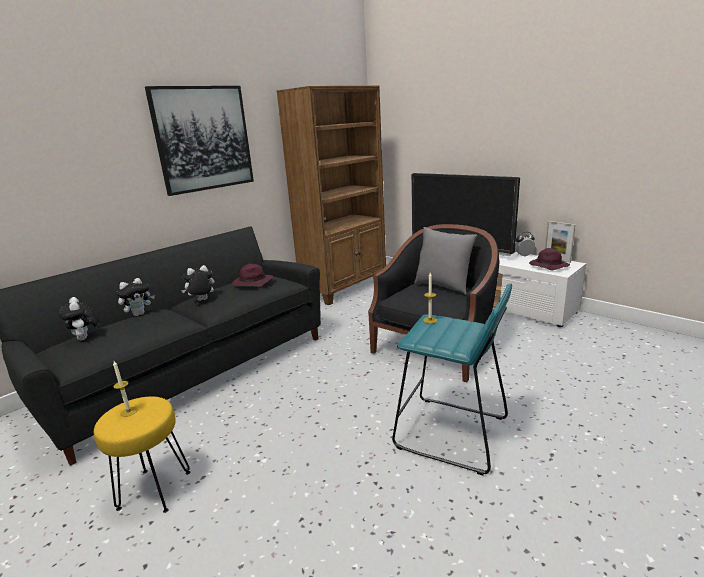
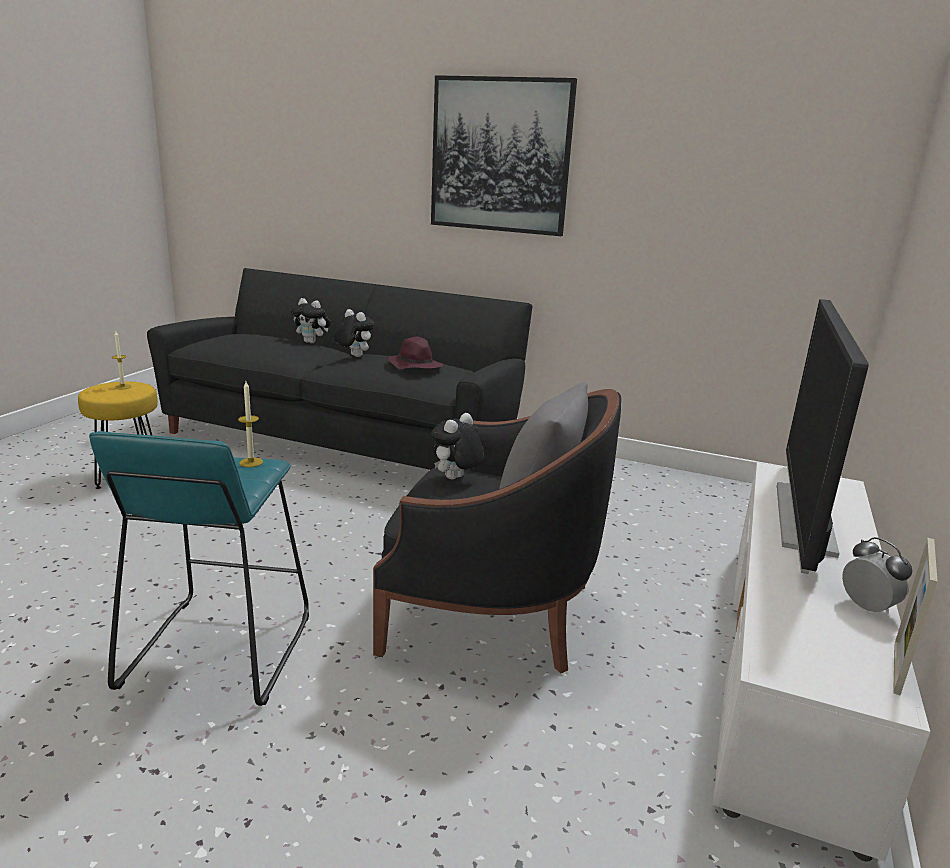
camera: 65 degrees right, 0 degrees up
(85, 338) = (242, 335): plush toy -> plush toy (456, 479)
(345, 287) = (676, 487): brown bookcase -> none
(548, 266) = (810, 647): purple hat -> none

